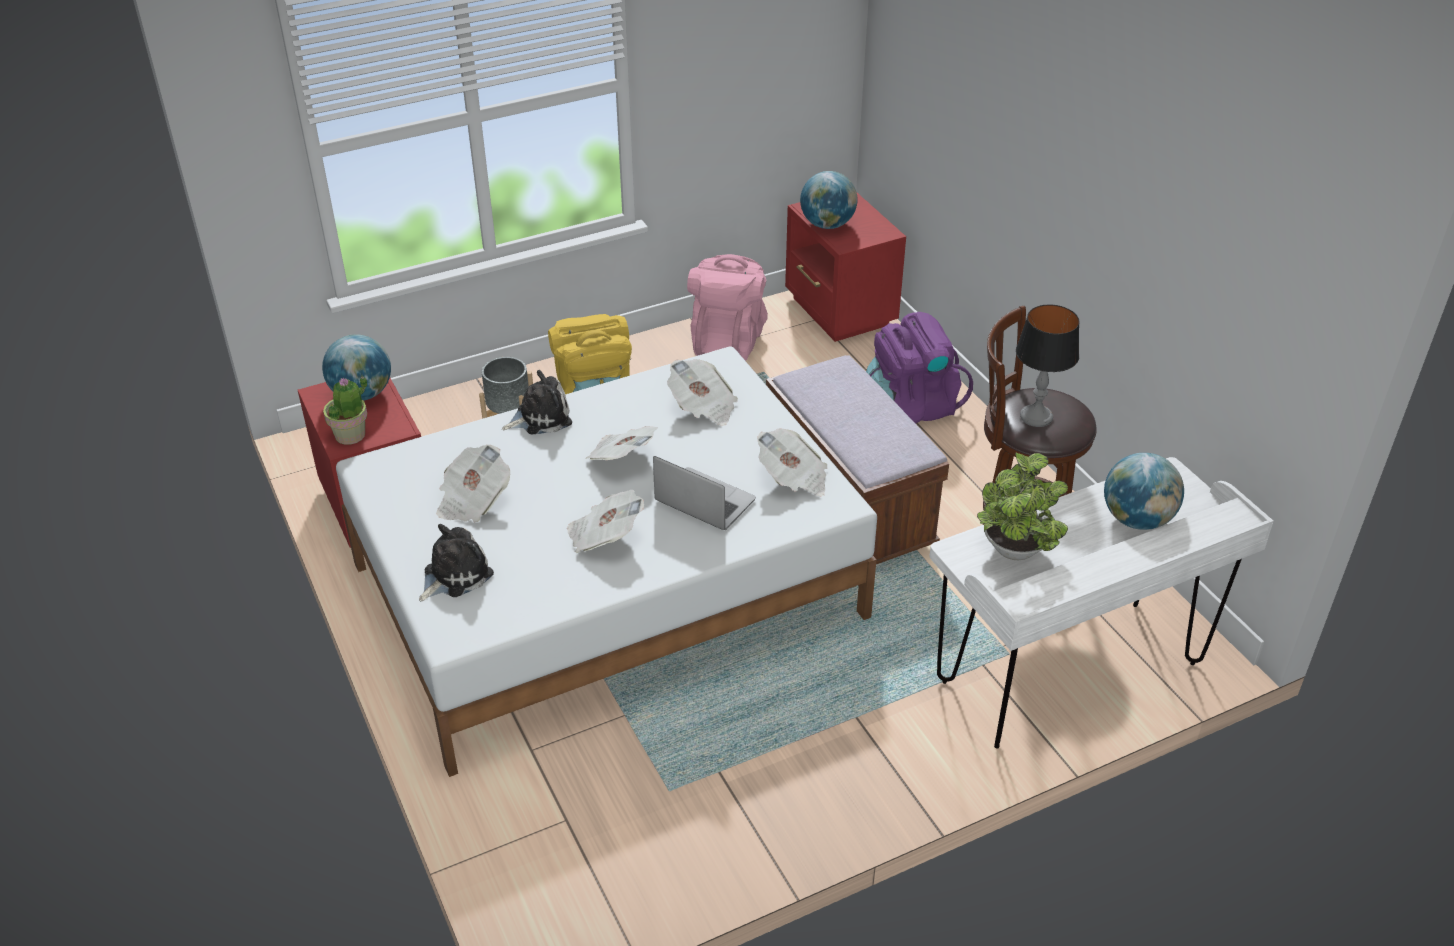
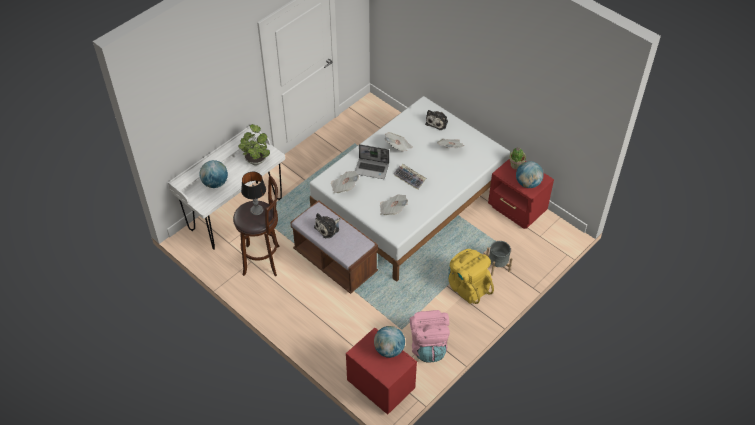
camera: 160 degrees right, 10 degrees up
(540, 417) = (451, 188): plush toy -> plush toy (328, 228)
(622, 458) = (410, 178): newspaper -> keyboard
(910, 407) = (325, 327): purple backpack -> none

